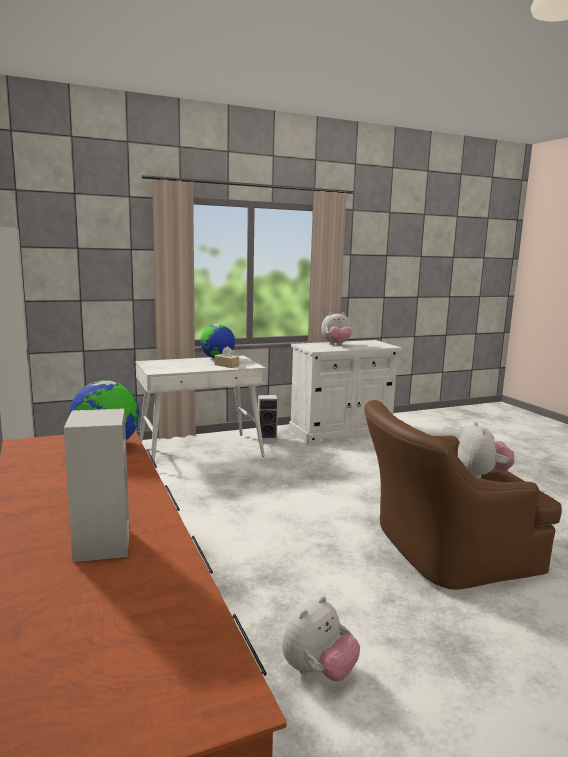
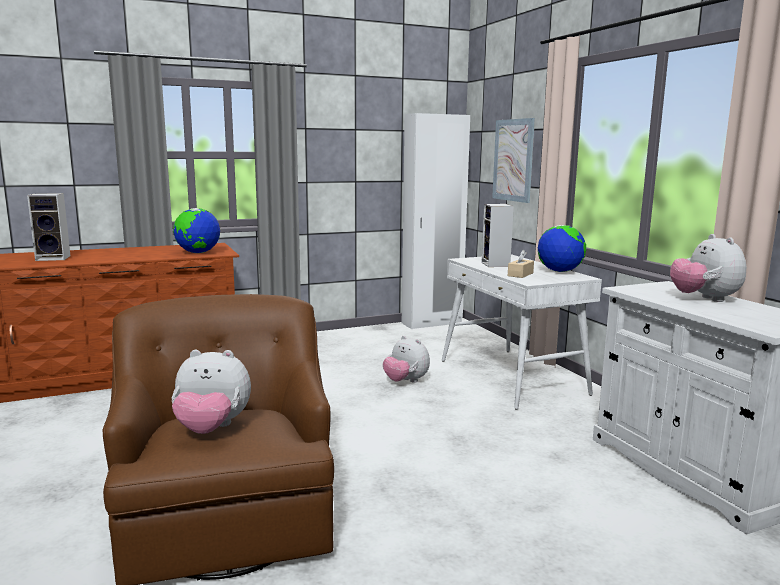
camera: 90 degrees right, 0 degrees up
(91, 277) = (513, 160): none -> picture
(267, 439) = (589, 411): speaker -> speaker (496, 264)
(318, 671) = (85, 429): plush toy -> plush toy (406, 381)

